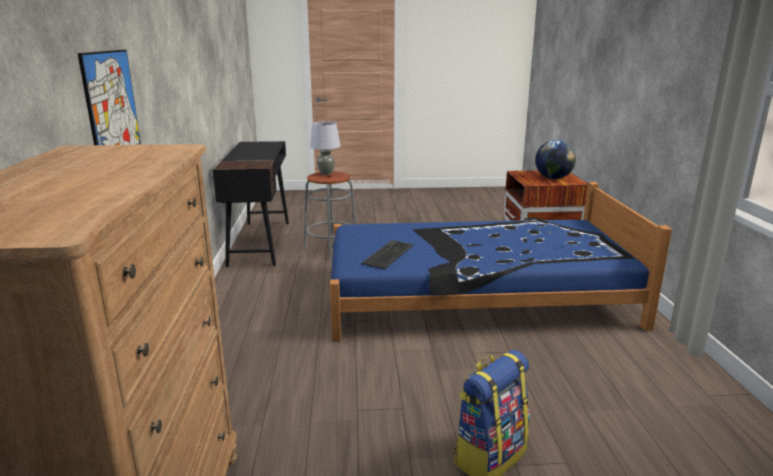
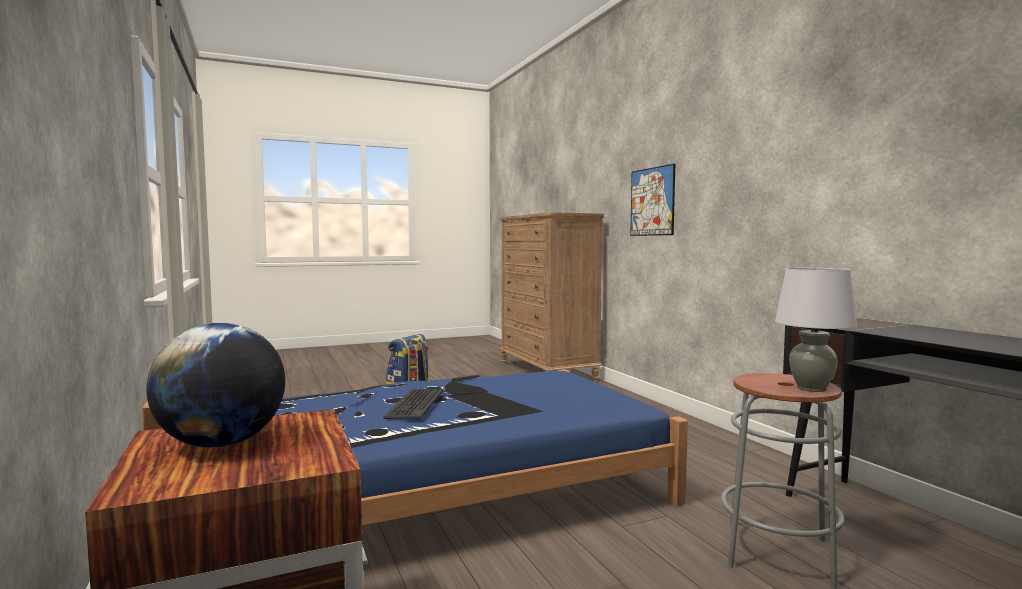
camera: 160 degrees right, 15 degrees down
(389, 255) = (535, 381): keyboard -> keyboard (414, 404)

